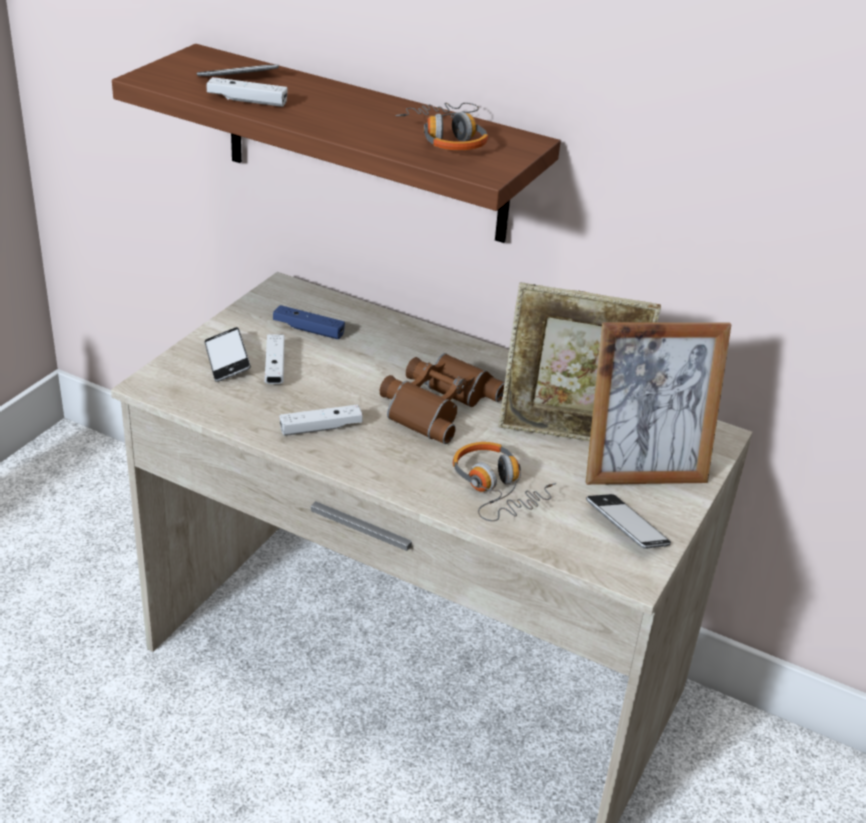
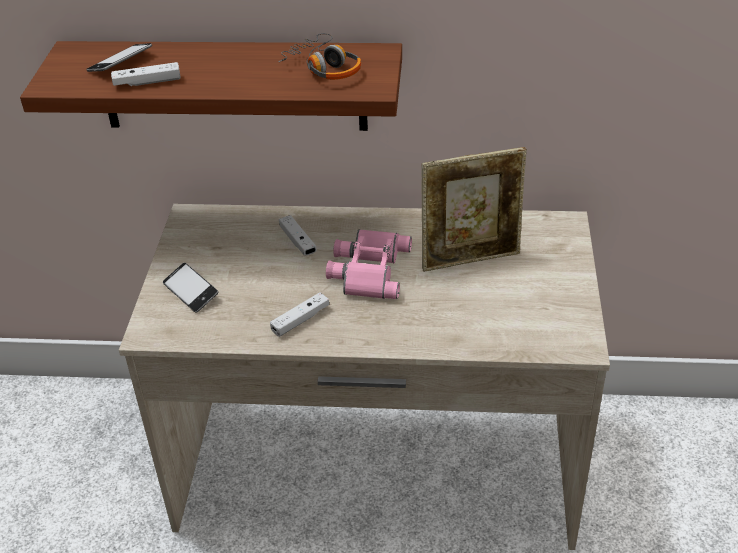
camera: 20 degrees left, 5 degrees up
(275, 367) = (231, 284): white game controller -> white game controller (298, 241)
(308, 329) = (233, 244): blue game controller -> none
(436, 403) = (367, 269): brown binoculars -> pink binoculars
(496, 489) = (454, 320): headphones -> none
(626, 527) = (556, 314): phone -> none
(642, 472) = (539, 269): picture frame -> none

